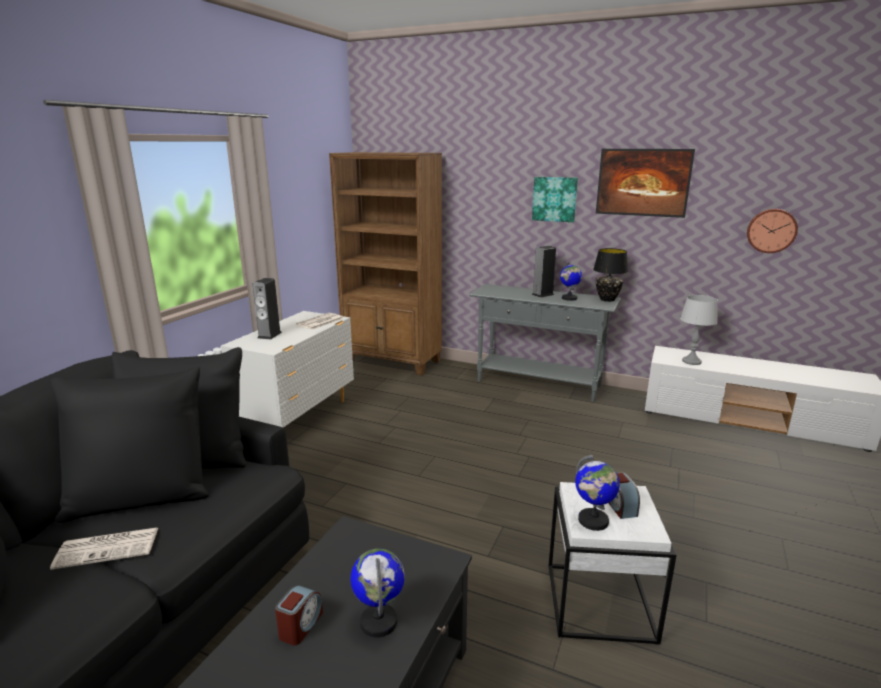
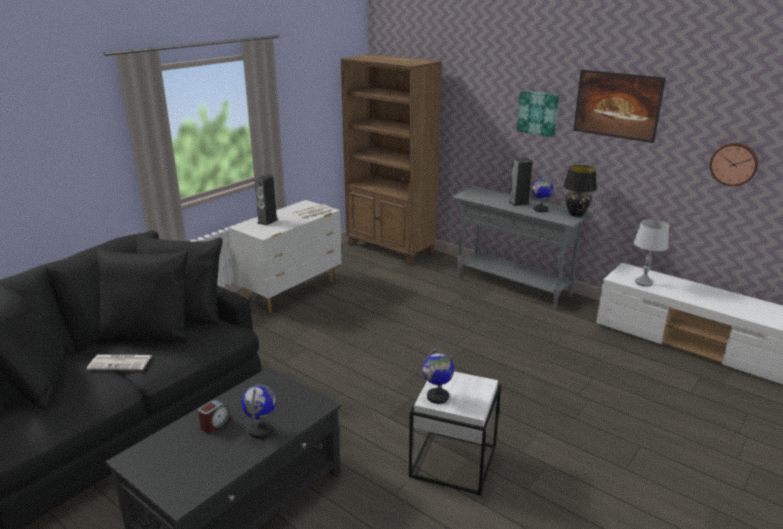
camera: 15 degrees right, 5 degrees up
(620, 507) = (465, 391): alarm clock -> none

